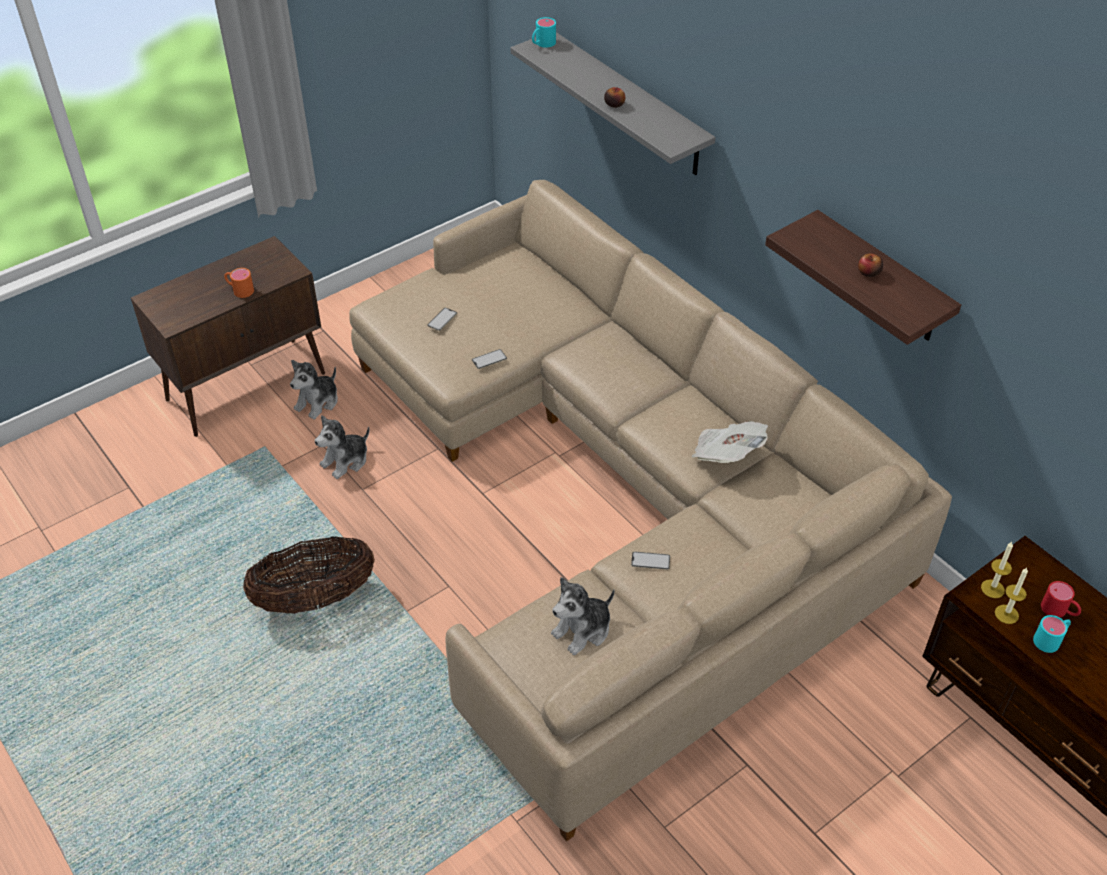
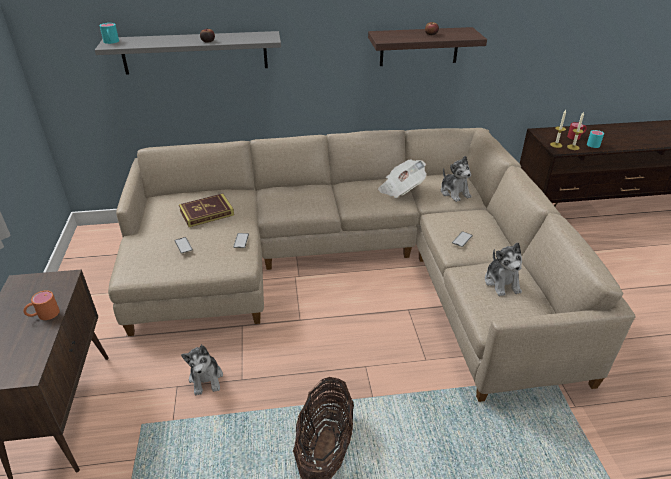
camera: 60 degrees left, 10 degrees down
(318, 402) = (132, 373): plush toy -> plush toy (454, 192)
(514, 304) = (207, 213): none -> book

